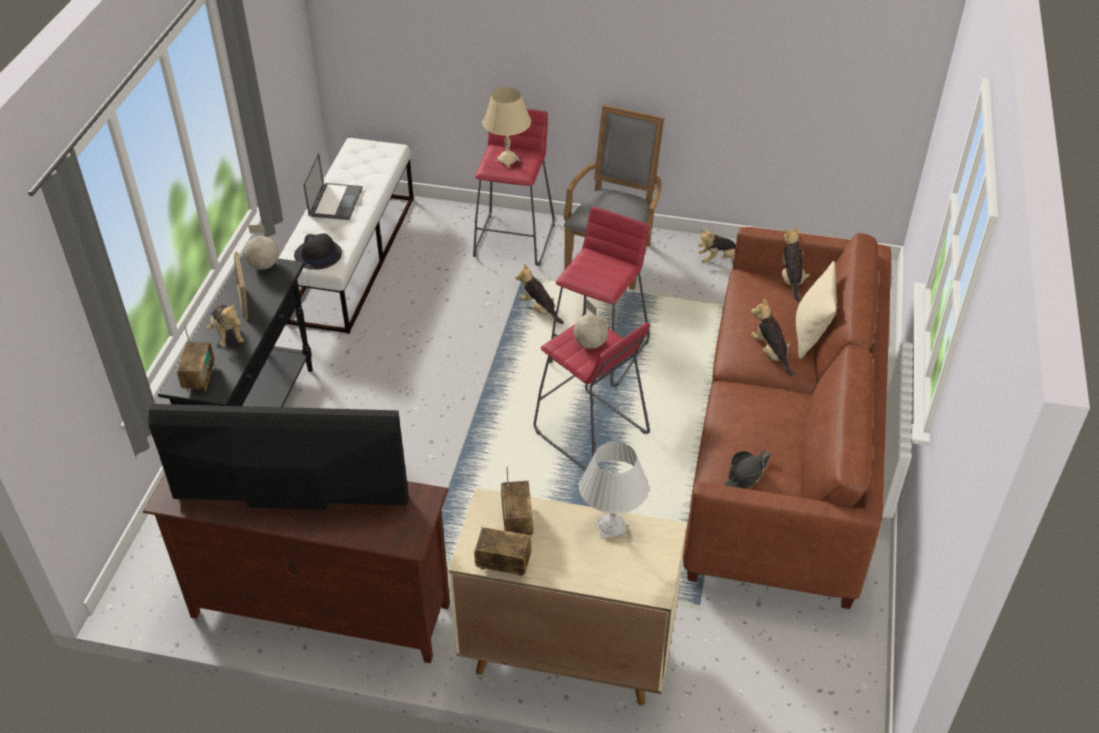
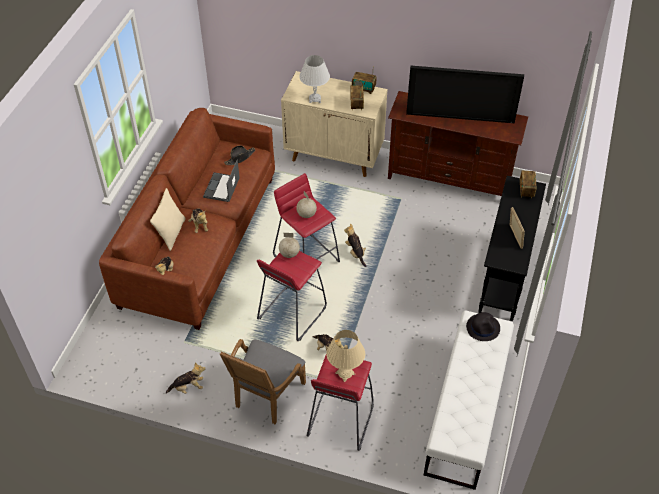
camera: 175 degrees left, 5 degrees up
(227, 335) = (518, 215): plush toy -> plush toy (355, 253)
(264, 265) = (509, 263): globe -> globe (289, 254)
(335, 201) = (479, 380): laptop -> laptop (221, 188)

